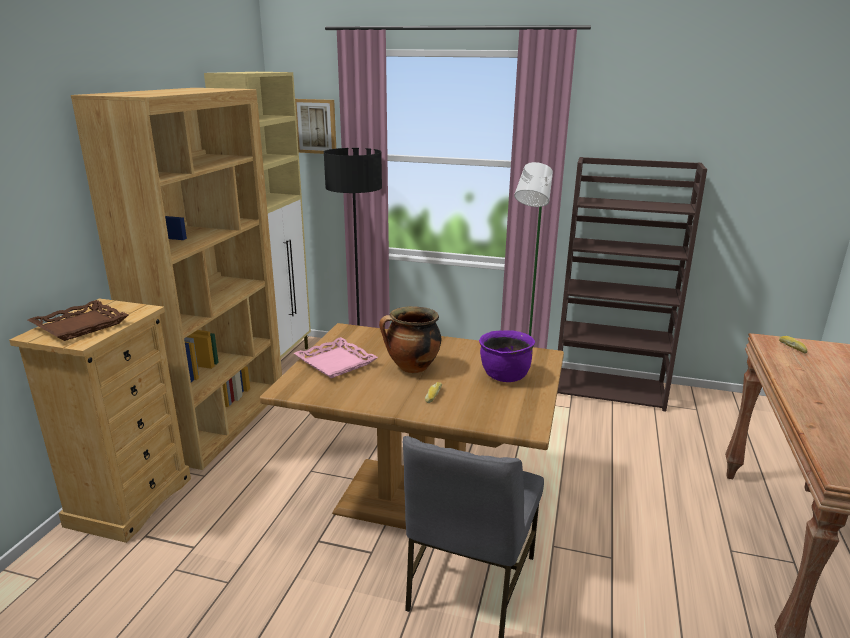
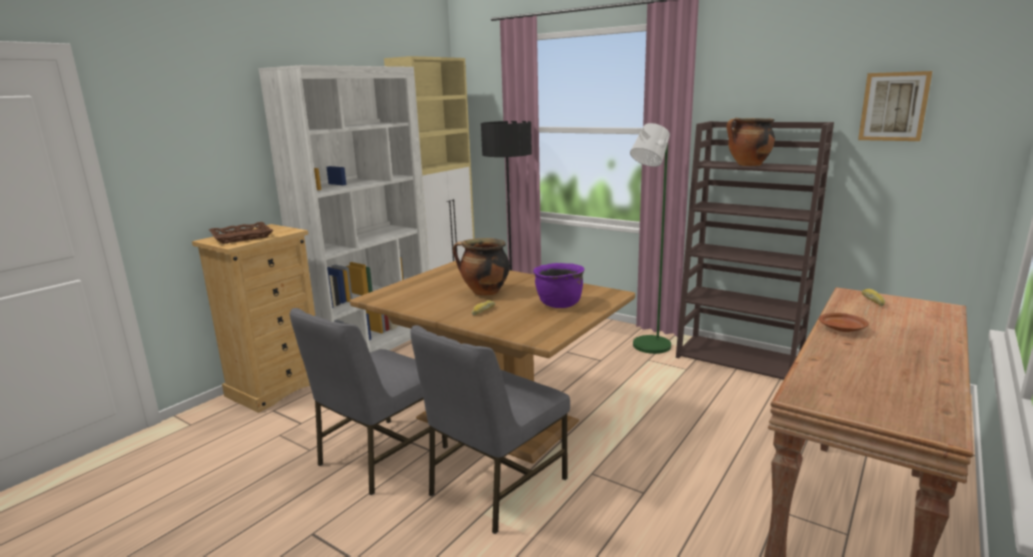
camera: 20 degrees right, 5 degrees down
(220, 421) = (372, 344): brown bookcase -> white bookcase
(315, 126) = (487, 104): picture -> picture (894, 106)
(320, 572) = (380, 456): none -> grey chair
(336, 362) = (427, 284): pink tray -> none
(625, 204) = (748, 165): none -> cooking pot
(800, 385) = (842, 329): none -> brown plate

